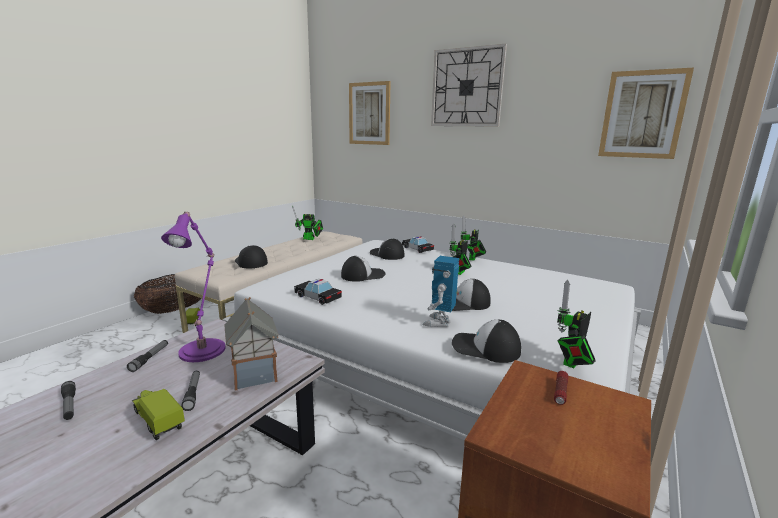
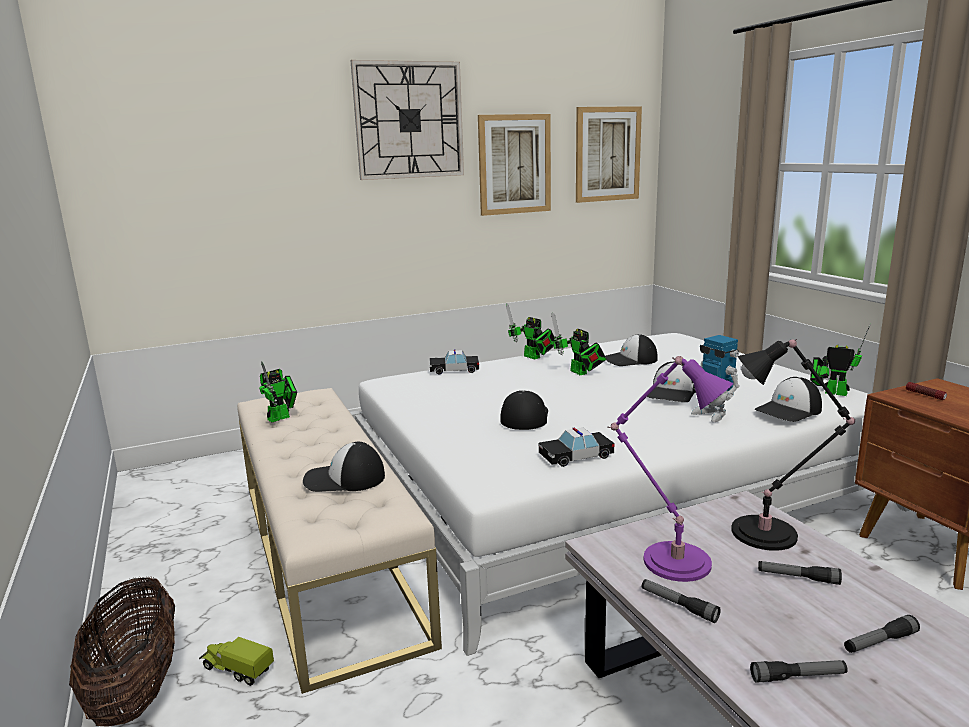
camera: 55 degrees left, 0 degrees up
(107, 434) = (879, 642): none -> flashlight
(158, 420) = (856, 605): toy truck -> none
(255, 376) = (770, 534): toy house -> black table lamp
(369, 113) = (226, 164): picture -> picture (514, 164)
(386, 254) = (455, 388): cap -> cap (630, 360)
(570, 363) = (832, 392): toy robot -> toy robot turned 135 degrees clockwise

